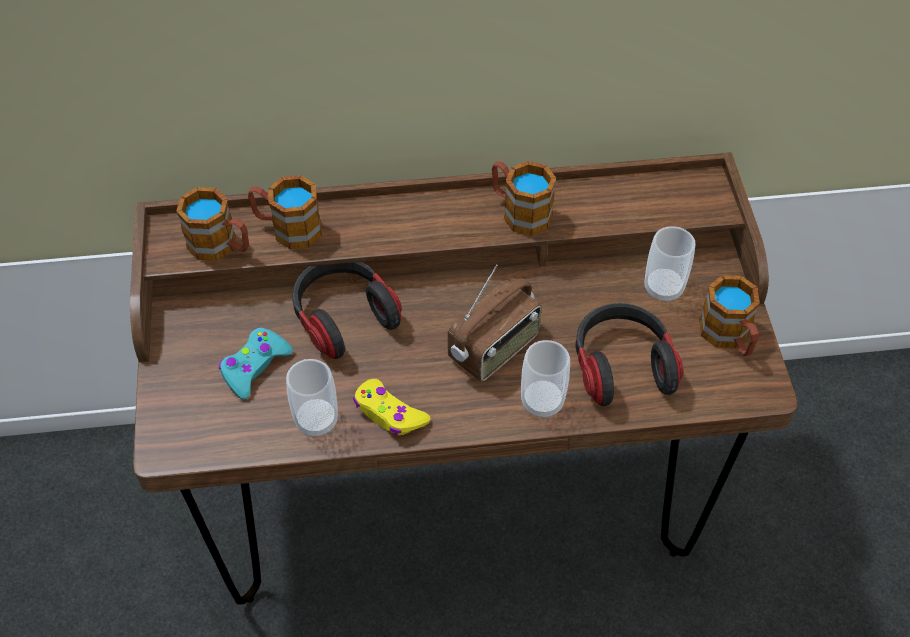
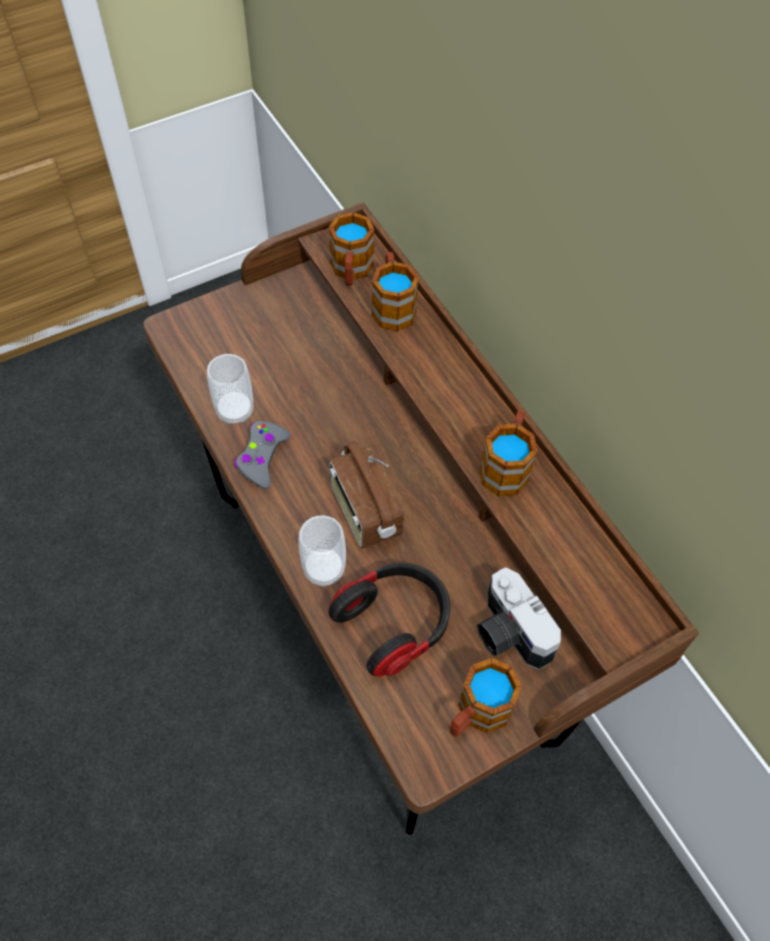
camera: 65 degrees right, 5 degrees up
(254, 367) = (268, 351): turquoise game controller -> none
(343, 317) = (345, 389): headphones -> none
(389, 414) = (262, 458): yellow game controller -> grey game controller
(494, 349) = (364, 512): radio -> radio turned 45 degrees clockwise
(663, 288) = (507, 633): cup -> camera

